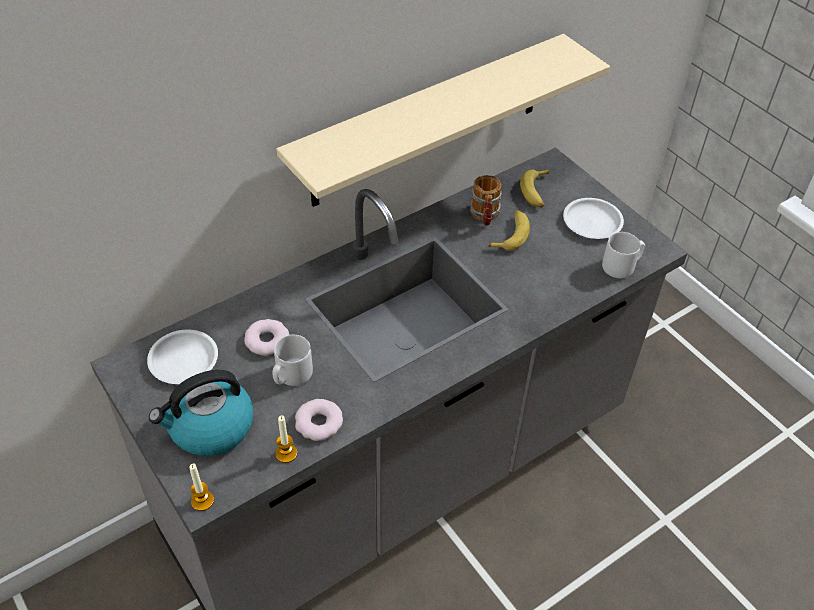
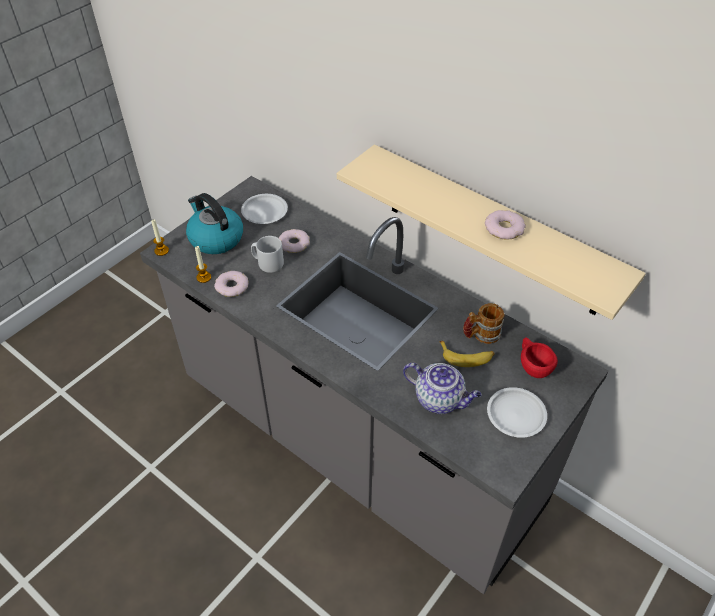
camera: 75 degrees right, 0 degrees up
(474, 93) = (504, 228): none -> donut
(536, 192) = (532, 366): banana -> red cup
(560, 270) = (440, 399): none -> teapot
(621, 266) = (467, 446): grey mug -> none

